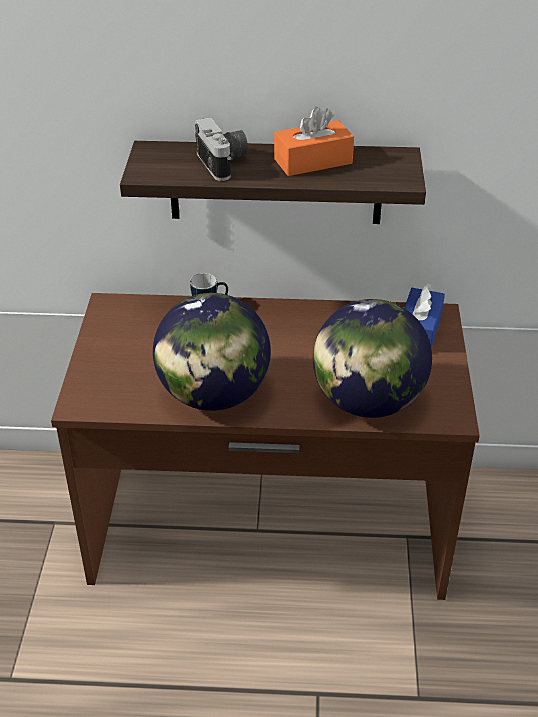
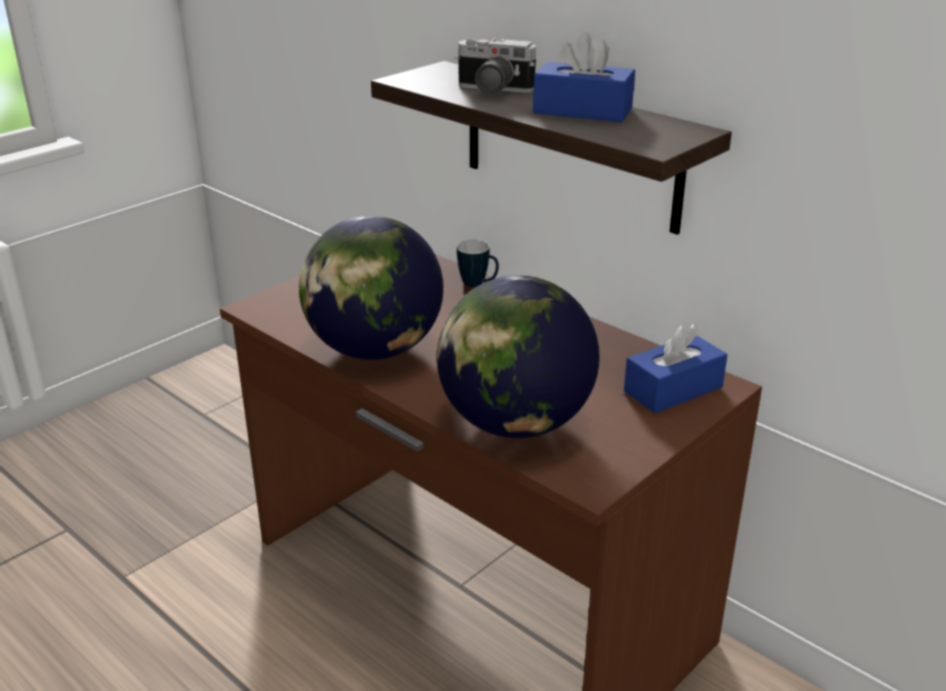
camera: 40 degrees right, 10 degrees down
(225, 163) = (491, 91): camera -> camera turned 90 degrees clockwise
(313, 161) = (582, 111): orange tissue box -> blue tissue box

